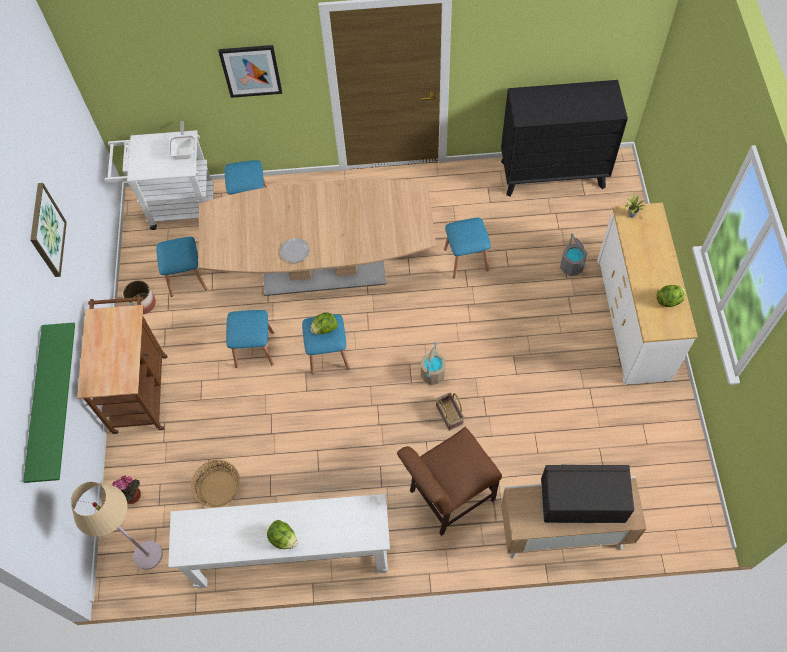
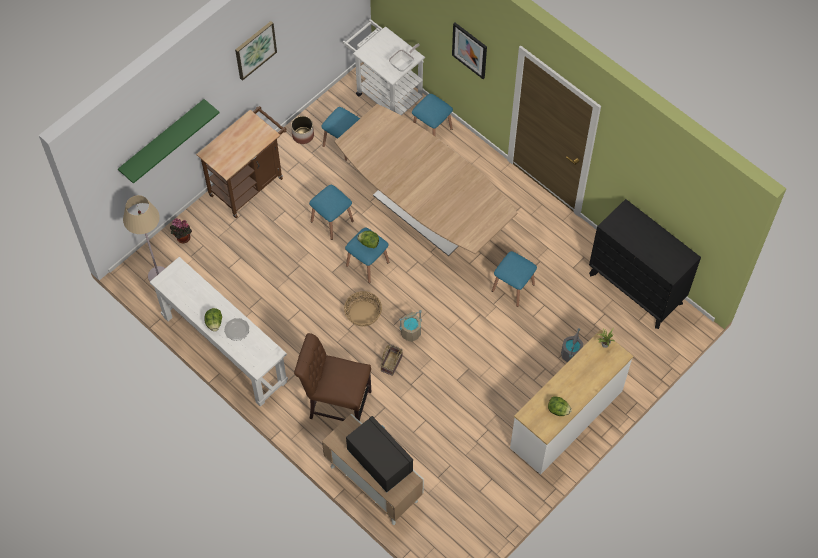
camera: 45 degrees right, 0 degrees up
(219, 488) = (228, 278): basket -> basket (363, 314)
(295, 251) = (395, 182): plate -> plate (237, 330)

